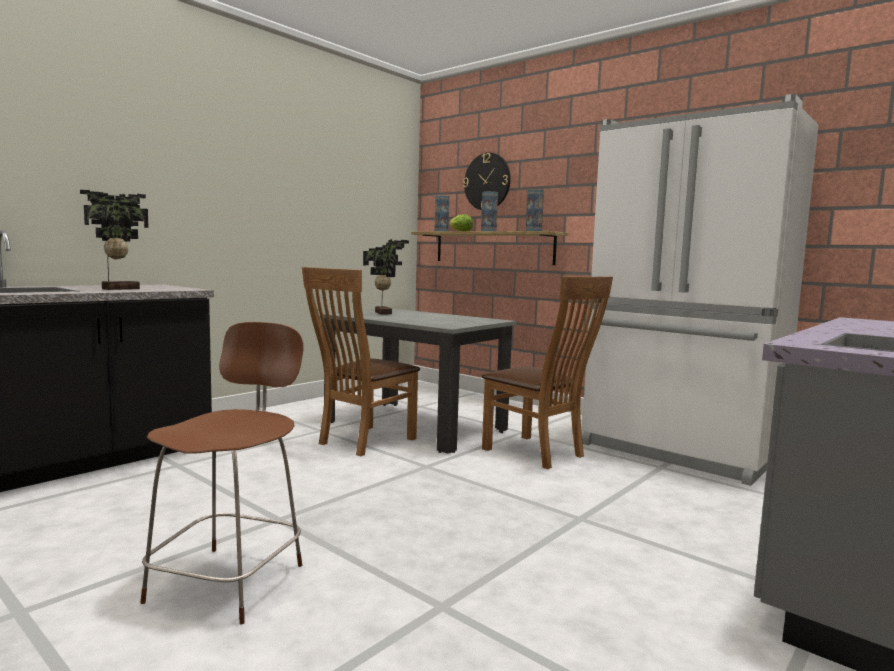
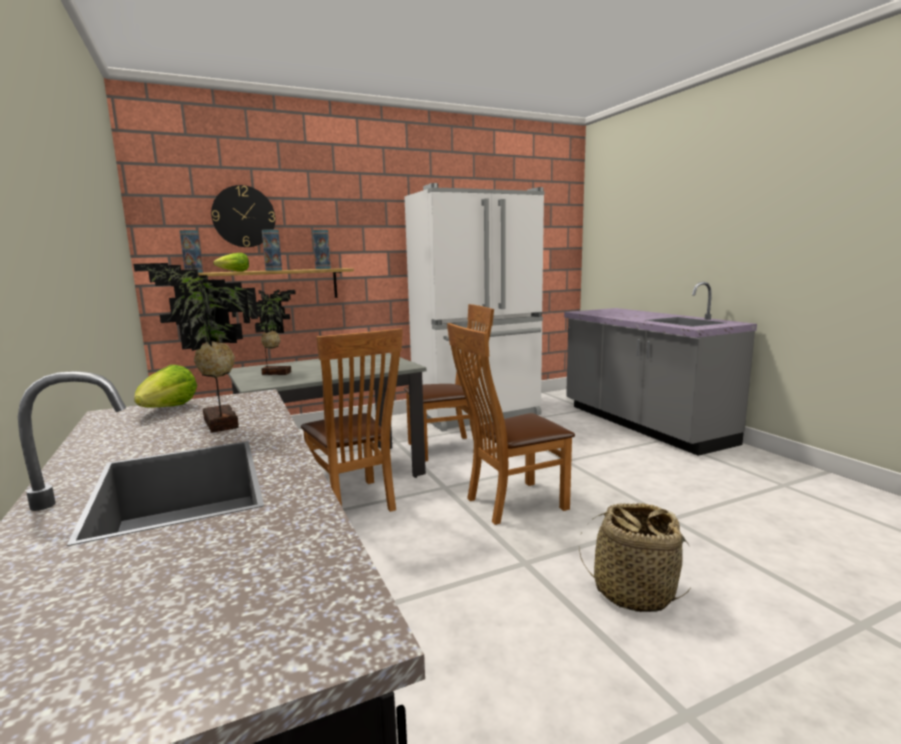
camera: 65 degrees left, 5 degrees up
(159, 286) = (168, 409): none -> lettuce
(230, 580) = (633, 591): brown stool -> basket
(410, 499) = (510, 504): none -> brown chair

